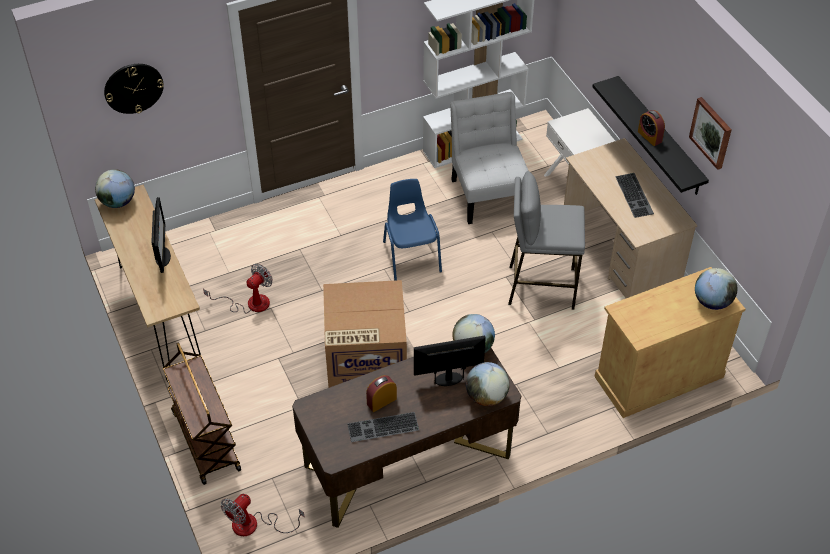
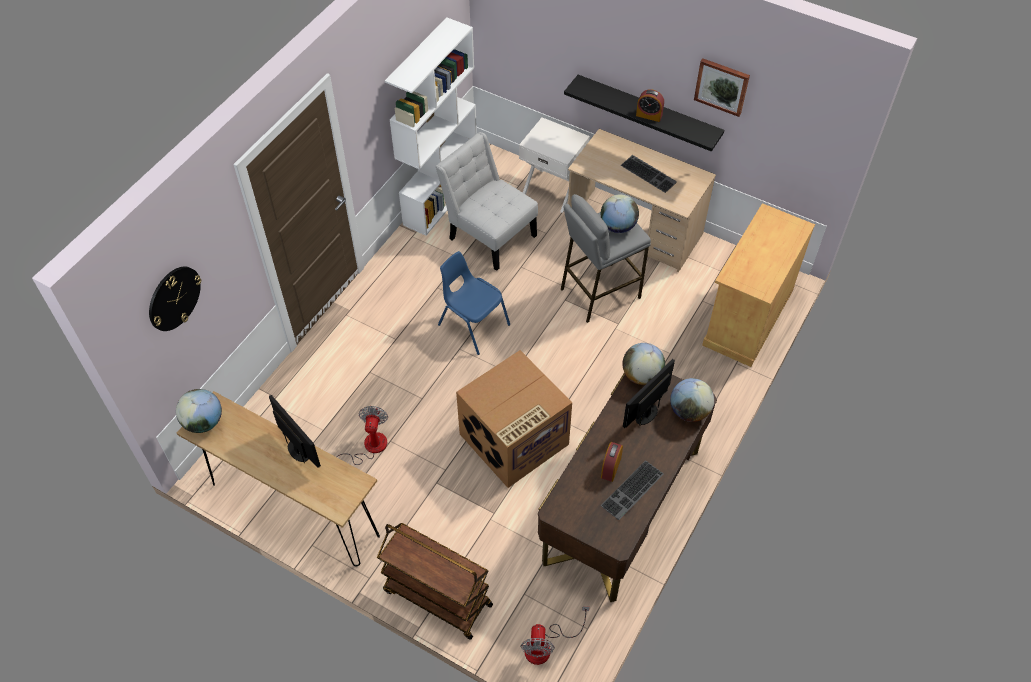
camera: 35 degrees left, 5 degrees up
(712, 302) = (788, 232): globe -> globe (618, 226)

